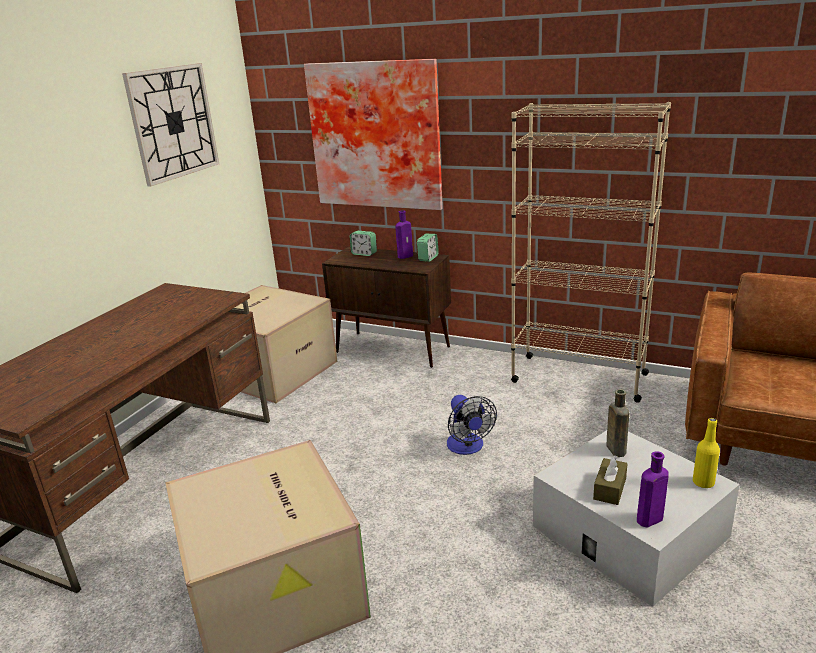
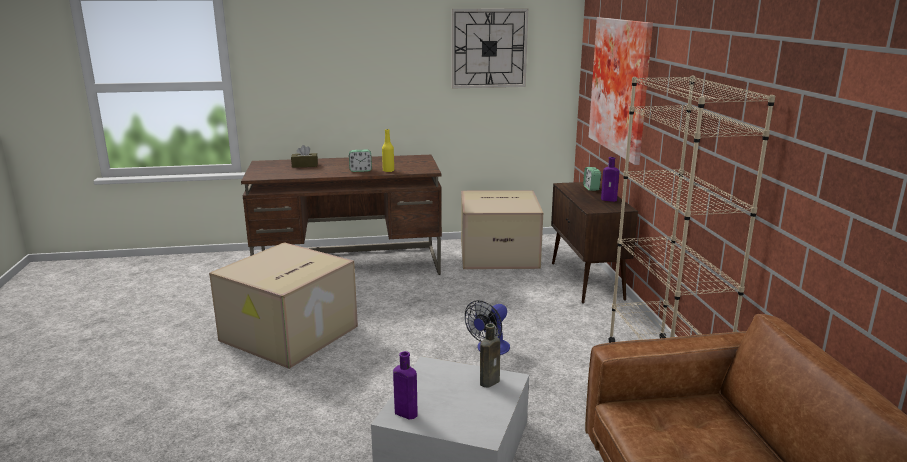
camera: 55 degrees right, 5 degrees down
(428, 258) = (617, 206): alarm clock -> alarm clock (360, 170)
(609, 488) = (431, 389): brown tissue box -> brown tissue box (305, 165)
(703, 482) = (481, 431): yellow bottle -> yellow bottle (388, 171)

